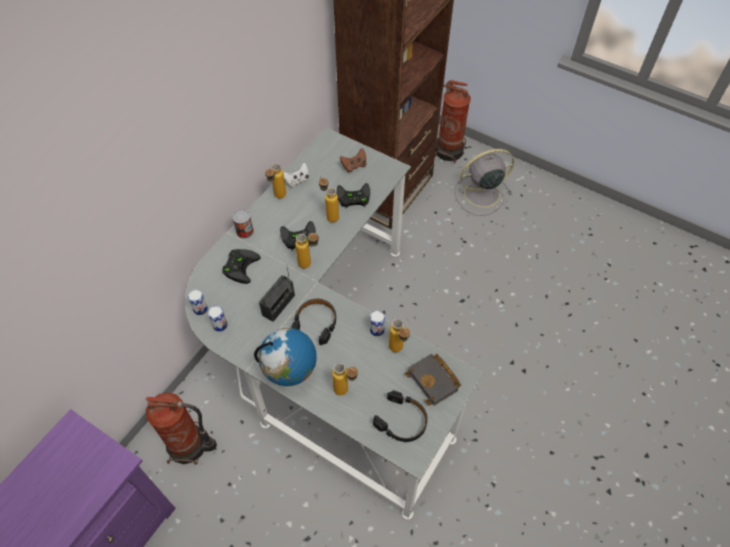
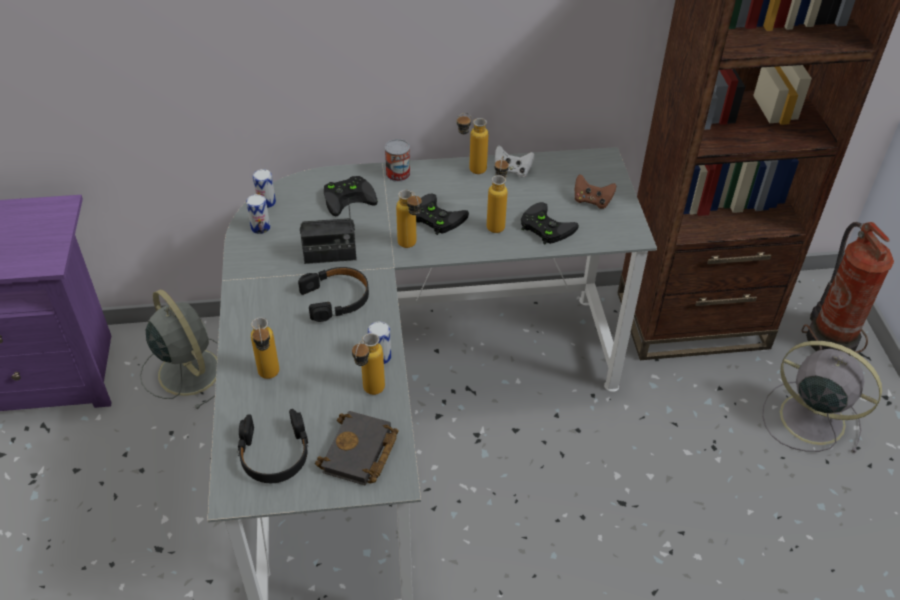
camera: 50 degrees right, 10 degrees down
(189, 446) = (188, 370): fire extinguisher -> grey fan
(291, 375) = (249, 319): globe -> none

